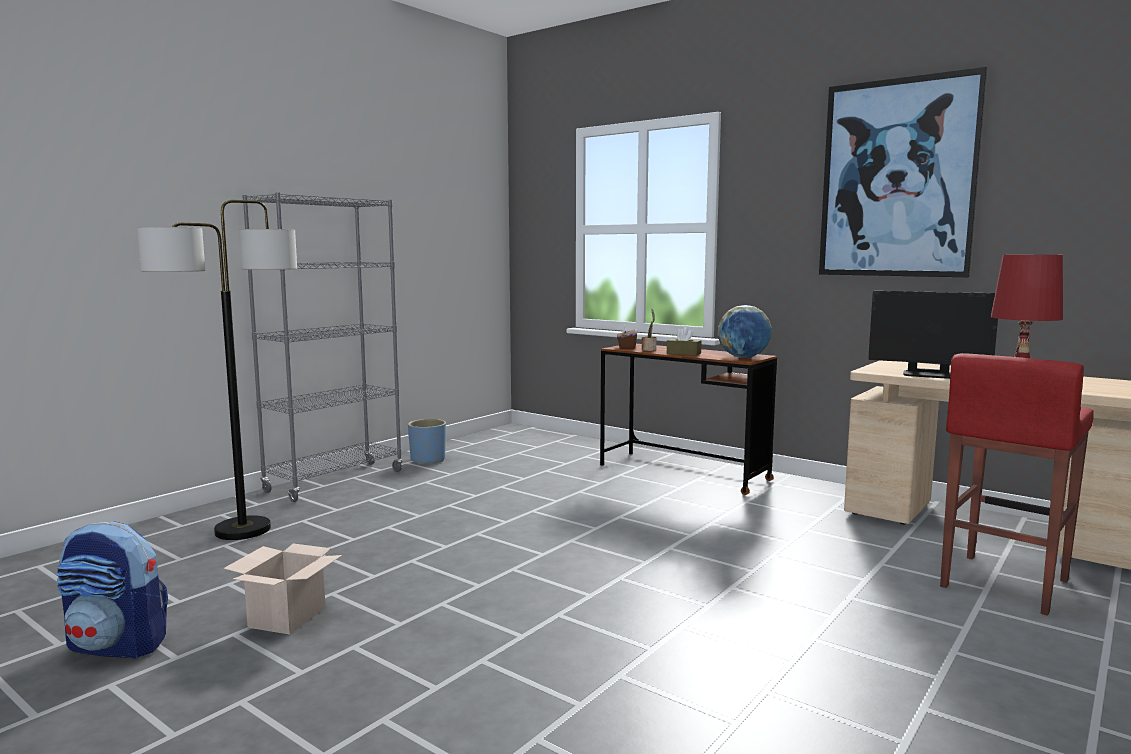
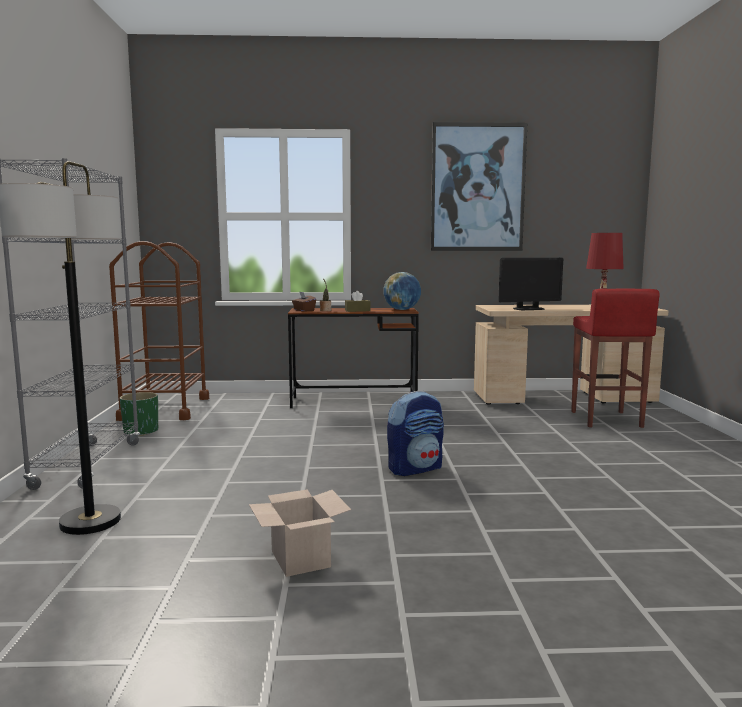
camera: 40 degrees left, 0 degrees up
(118, 646) = (202, 634): backpack -> backpack (415, 468)
(427, 460) = (140, 431): blue planter -> green planter
(491, 441) = (165, 408): none -> brown cart

